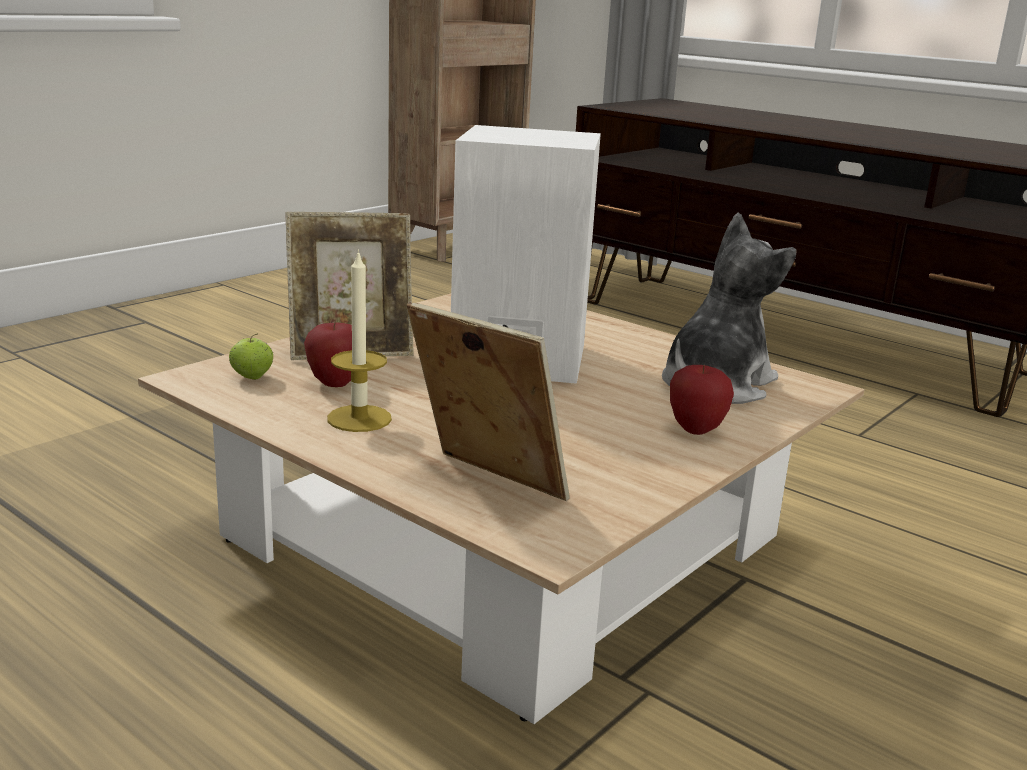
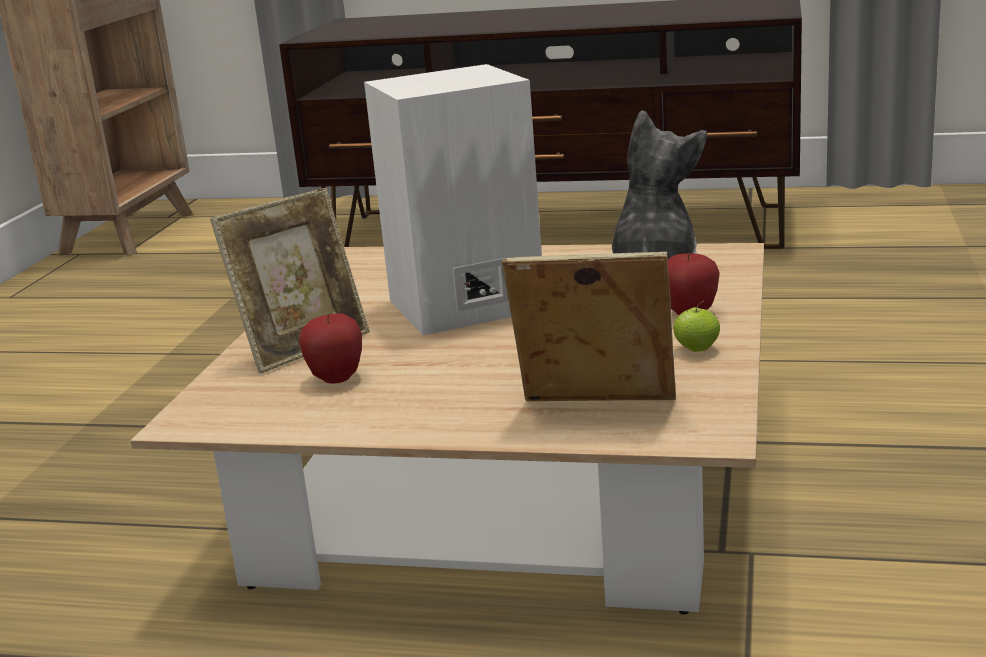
camera: 25 degrees left, 0 degrees up
(252, 377) = (248, 400): apple -> apple (696, 350)
(359, 418) = (408, 399): candle -> none

